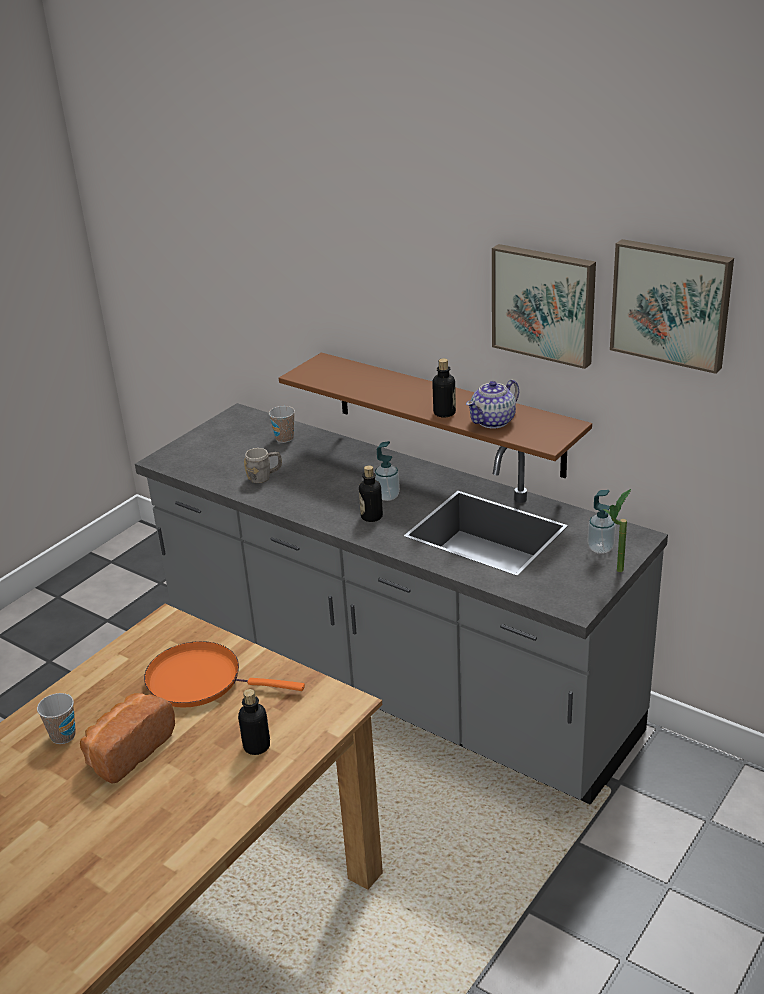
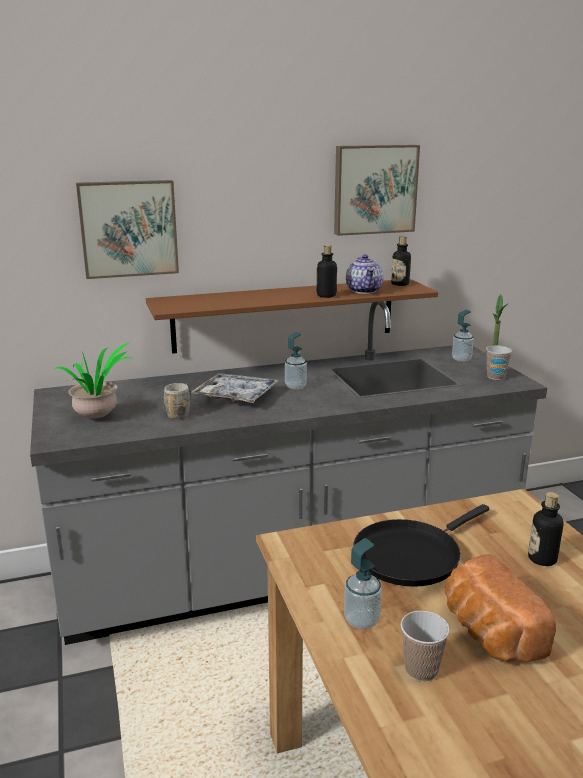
camera: 55 degrees left, 10 degrees down
(97, 691) = (361, 620): none -> soap dispenser
(201, 680) = (411, 555): orange frying pan -> black frying pan
(217, 453) = (99, 418): none -> potted plant
(284, 438) = (136, 390): cup -> cup (495, 377)
(328, 481) = (236, 396): none -> tray
(371, 516) = (314, 398): bottle -> bottle (400, 284)
(671, 303) = (468, 165): picture -> picture (128, 228)

